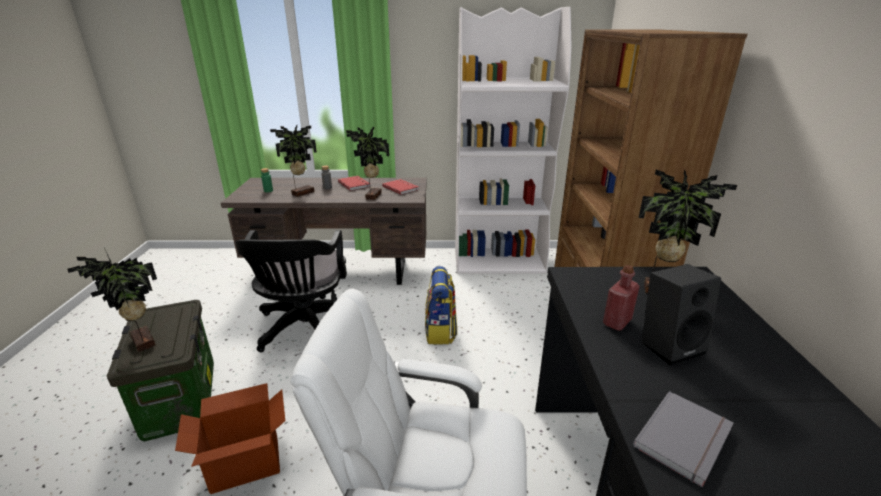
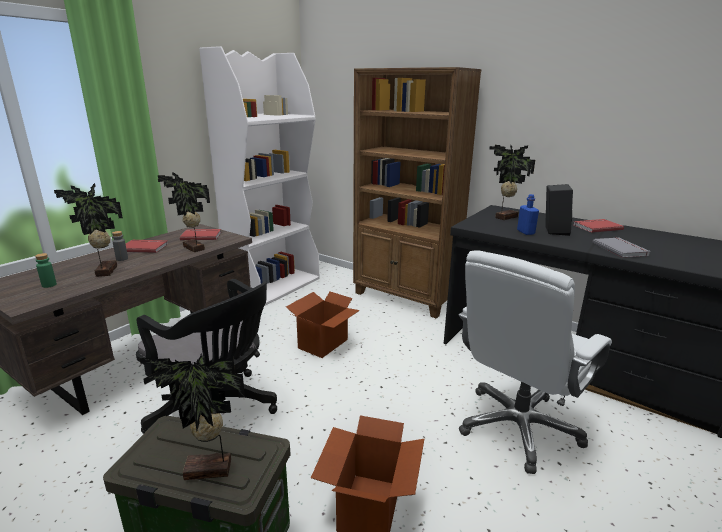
camera: 55 degrees left, 5 degrees down
(440, 331) = (323, 344): backpack -> cardboard box
(617, 322) = (525, 232): red bottle -> blue bottle
(782, 388) = (596, 227): none -> red book

